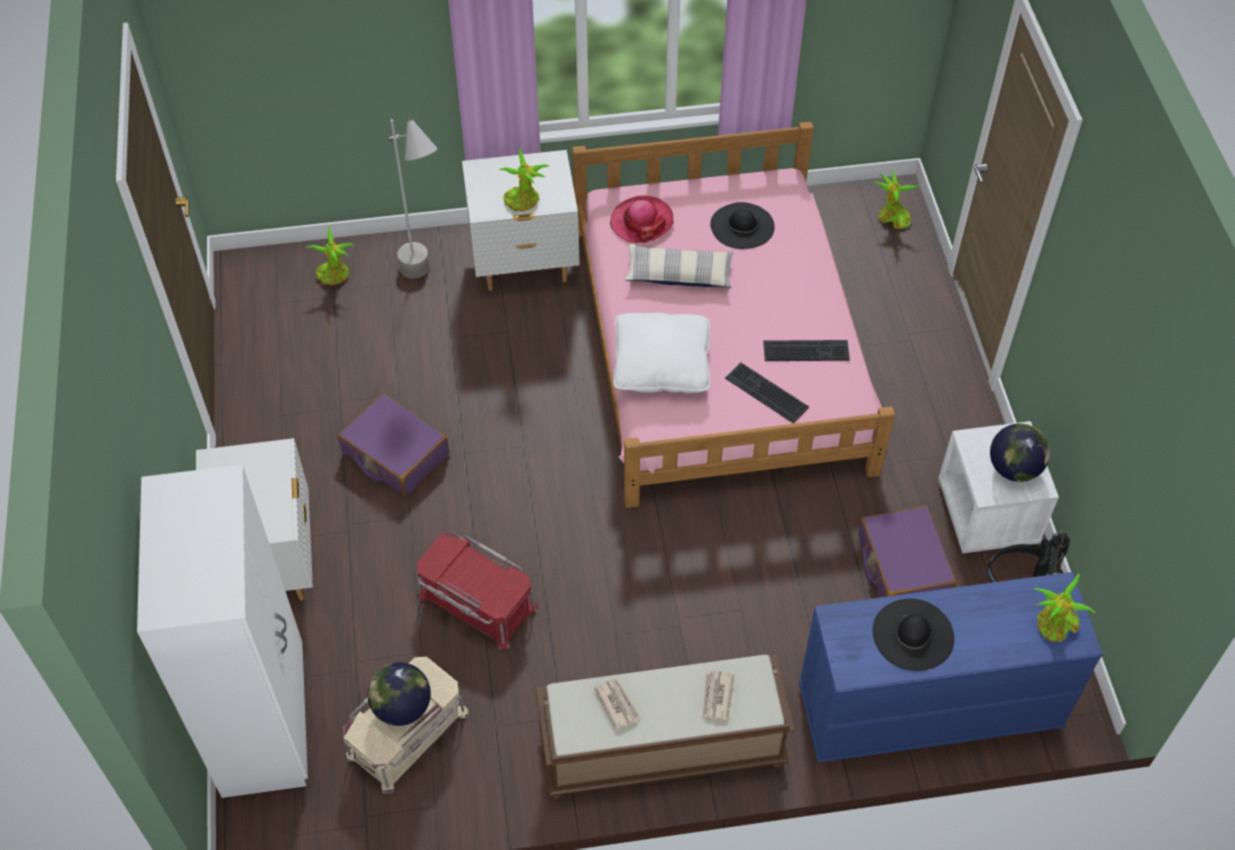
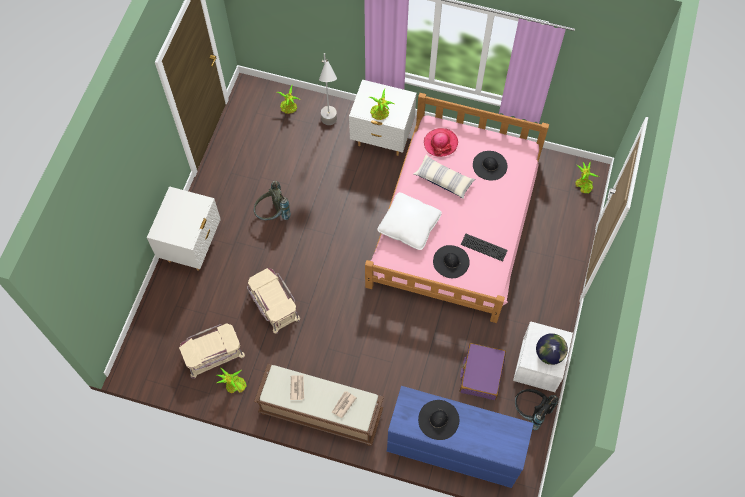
camera: 25 degrees right, 10 degrees up
(265, 719) = (157, 320): white wardrobe -> none
(395, 454) = (273, 214): purple suitcase -> grey backpack
(402, 707) = (210, 344): globe -> none
(476, 602) = (273, 305): red storage box -> beige storage box
(764, 393) = (451, 261): keyboard -> black hat
(1054, 626) = (507, 446): potted plant -> potted plant (234, 385)

